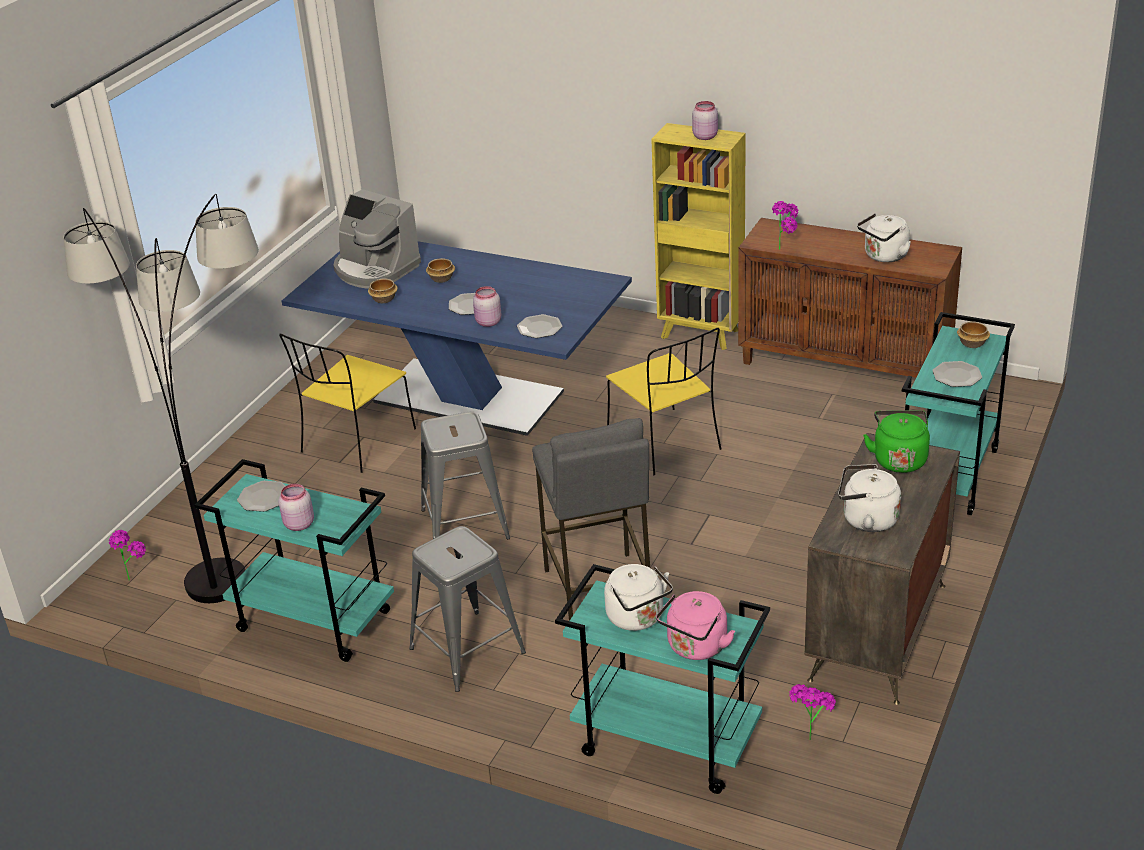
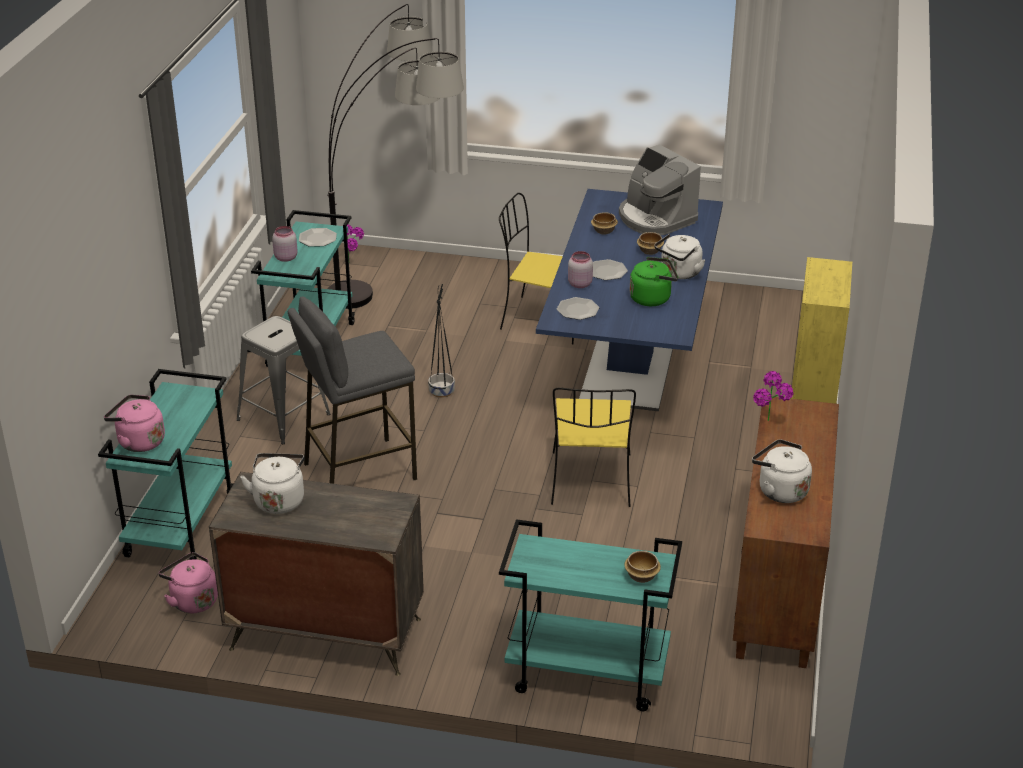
camera: 75 degrees right, 0 degrees up
(375, 269) = (655, 218): coffee machine -> coffee machine turned 60 degrees counterclockwise
(465, 524) = (442, 391): grey stool -> black planter
(638, 618) = (174, 412): white kettle -> white kettle (679, 273)
(665, 443) = (591, 481): yellow chair -> yellow chair turned 45 degrees counterclockwise
(705, 136) = (827, 285): pink jar -> none
(809, 734) = (192, 600): potted plant -> pink kettle
(899, 459) = (376, 515): green kettle -> green kettle (652, 298)
(956, 375) = (571, 566): plate -> none

